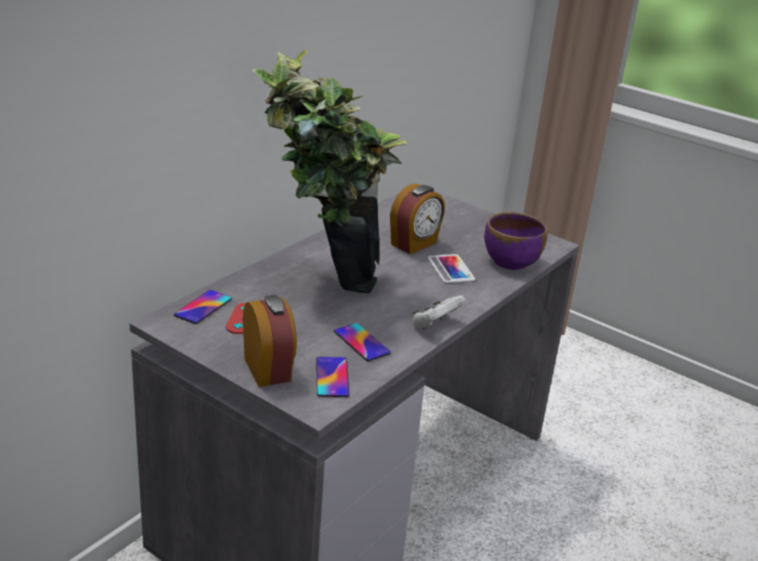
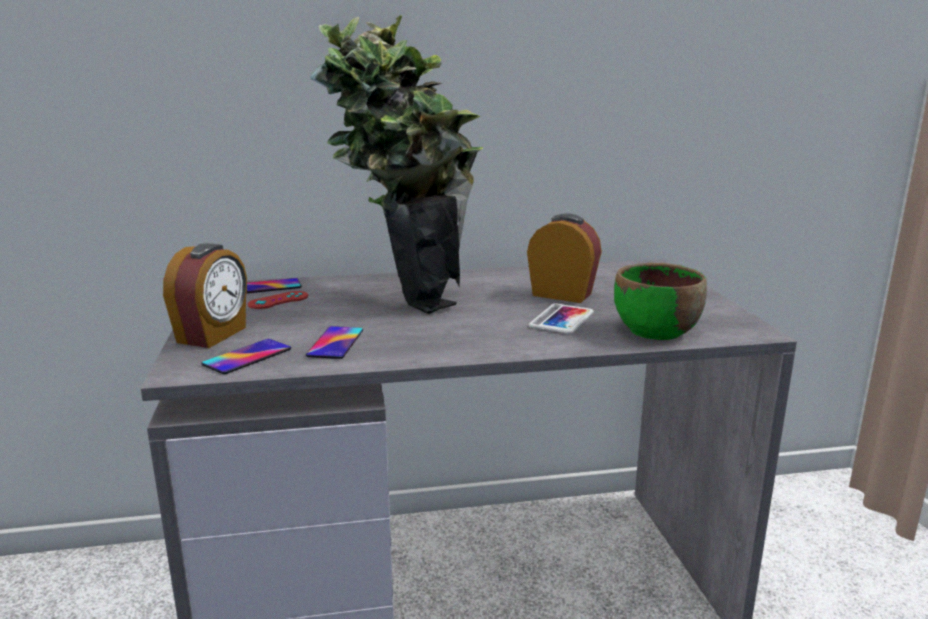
camera: 45 degrees right, 10 degrees down
(414, 244) = (562, 294): alarm clock -> alarm clock turned 150 degrees counterclockwise
(435, 325) = (440, 353): white game controller -> none
(511, 262) = (655, 331): purple bowl -> green bowl

